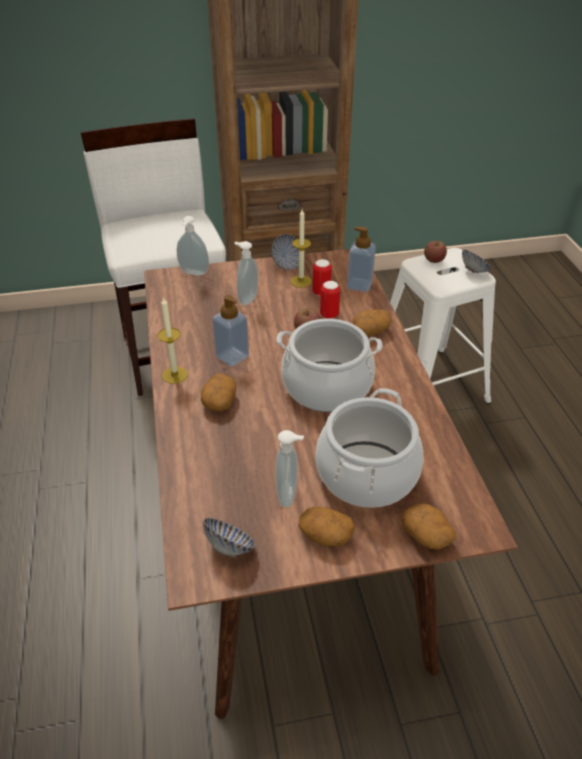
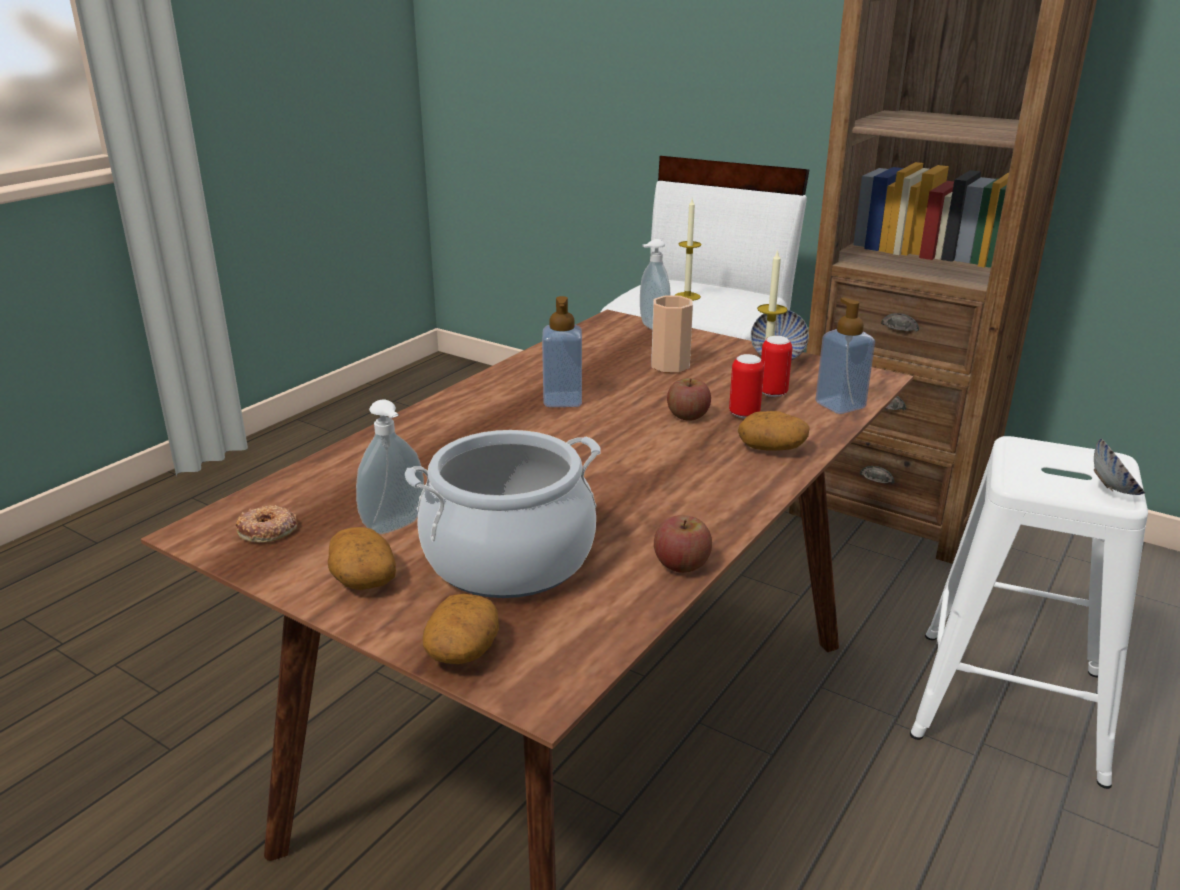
camera: 45 degrees right, 15 degrees down
(174, 375) = (480, 389): candle -> candle (687, 296)
(219, 401) = (481, 425): potato -> none
(230, 547) = (267, 530): bowl -> donut
(246, 299) = (670, 365): soap dispenser -> cup
(327, 386) = (616, 467): cooking pot -> none
(434, 260) = (1058, 452): apple -> apple (681, 564)

